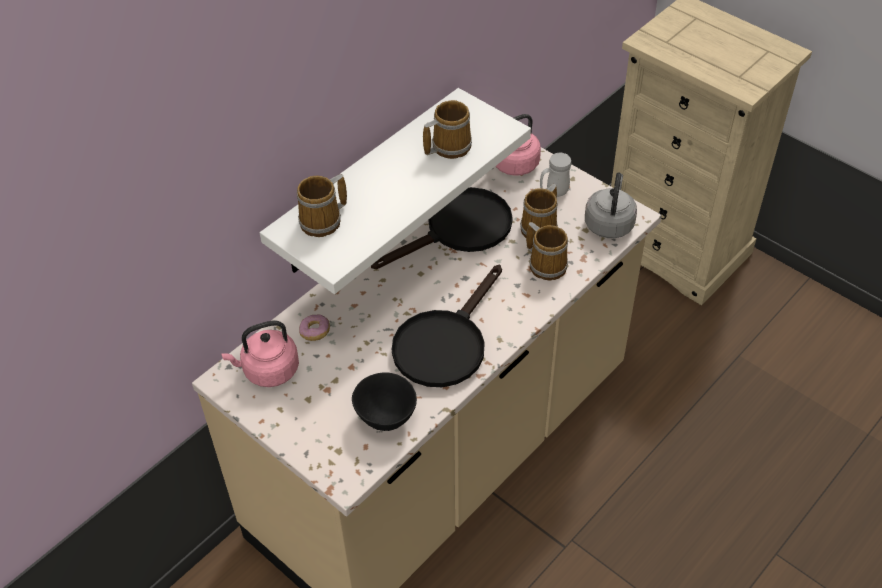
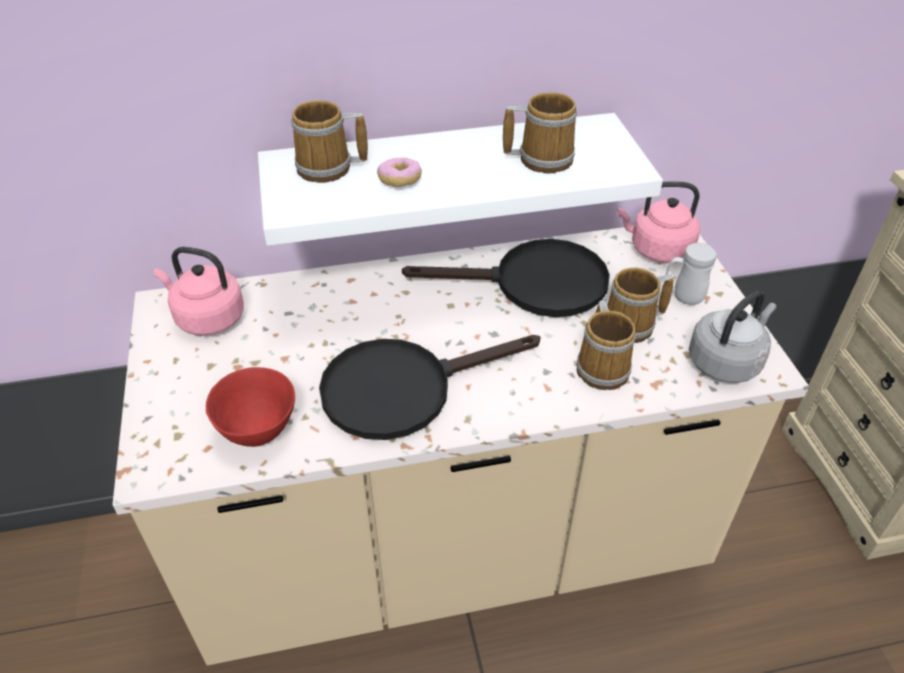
camera: 35 degrees right, 5 degrees down
(315, 332) = (288, 306): donut -> donut (400, 180)
(387, 418) = (259, 432): black bowl -> red bowl

